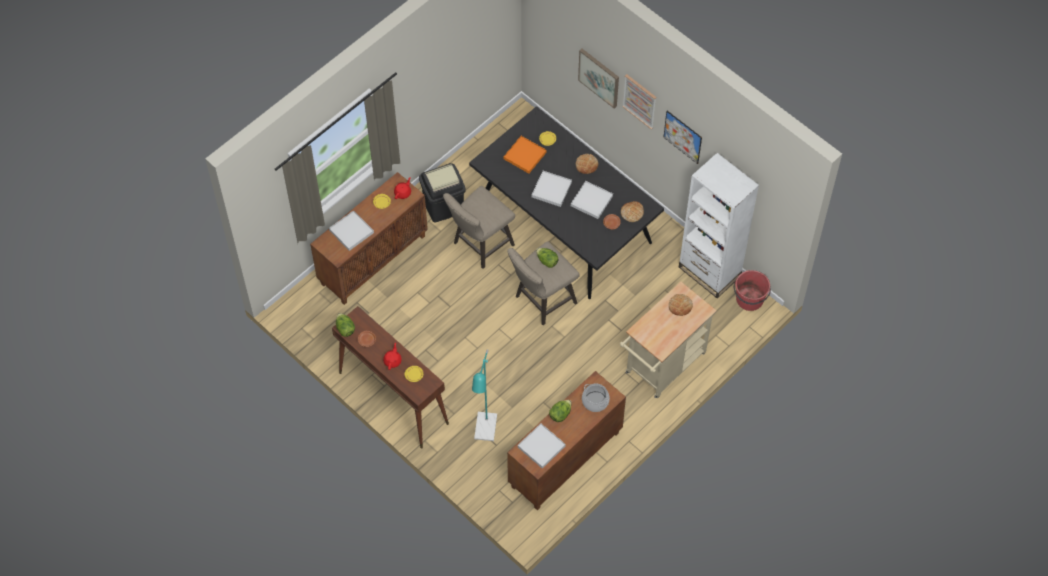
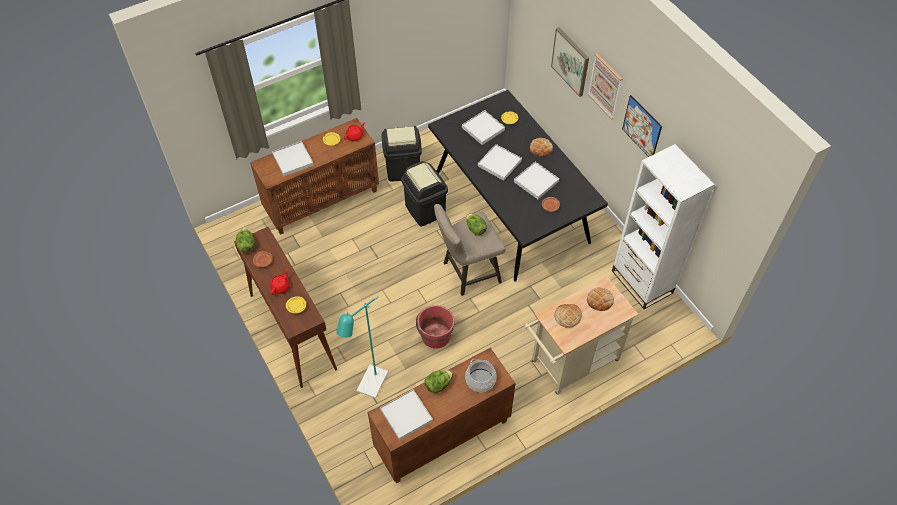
camera: 15 degrees right, 5 degrees down
(480, 246) = (425, 210): beige stool -> black trash can
(525, 155) = (483, 128): orange tray -> white tray
(632, 213) = (574, 201): bread -> bread (567, 316)
(749, 299) = (677, 318): red bucket -> red bucket (435, 336)

